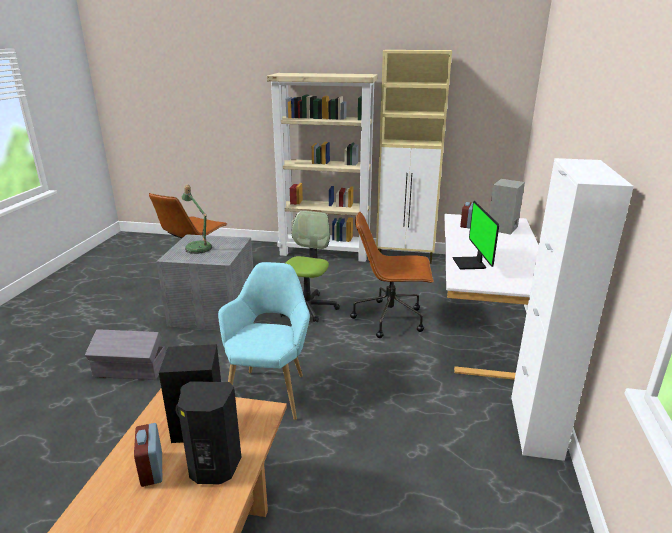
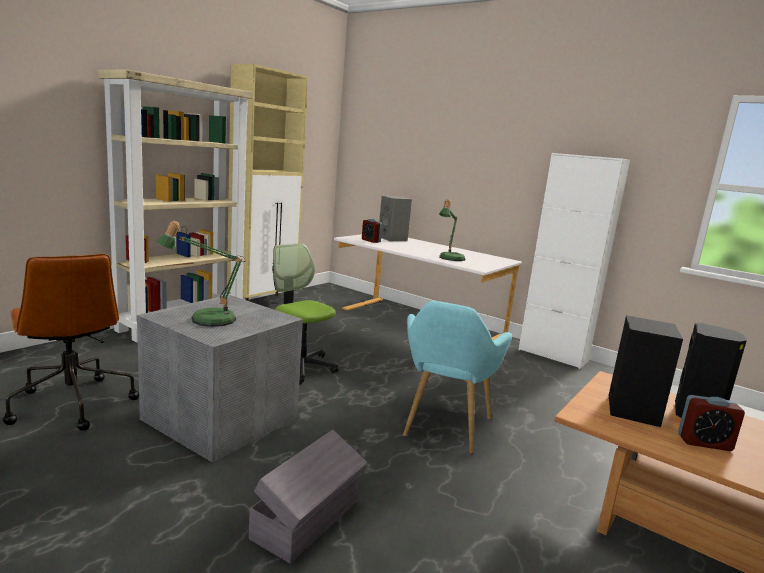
camera: 65 degrees left, 10 degrees down
(270, 390) = (443, 429): turquoise armchair -> turquoise armchair turned 105 degrees counterclockwise
(390, 319) = (371, 344): brown office chair -> none
(470, 263) = (449, 258): monitor -> table lamp

